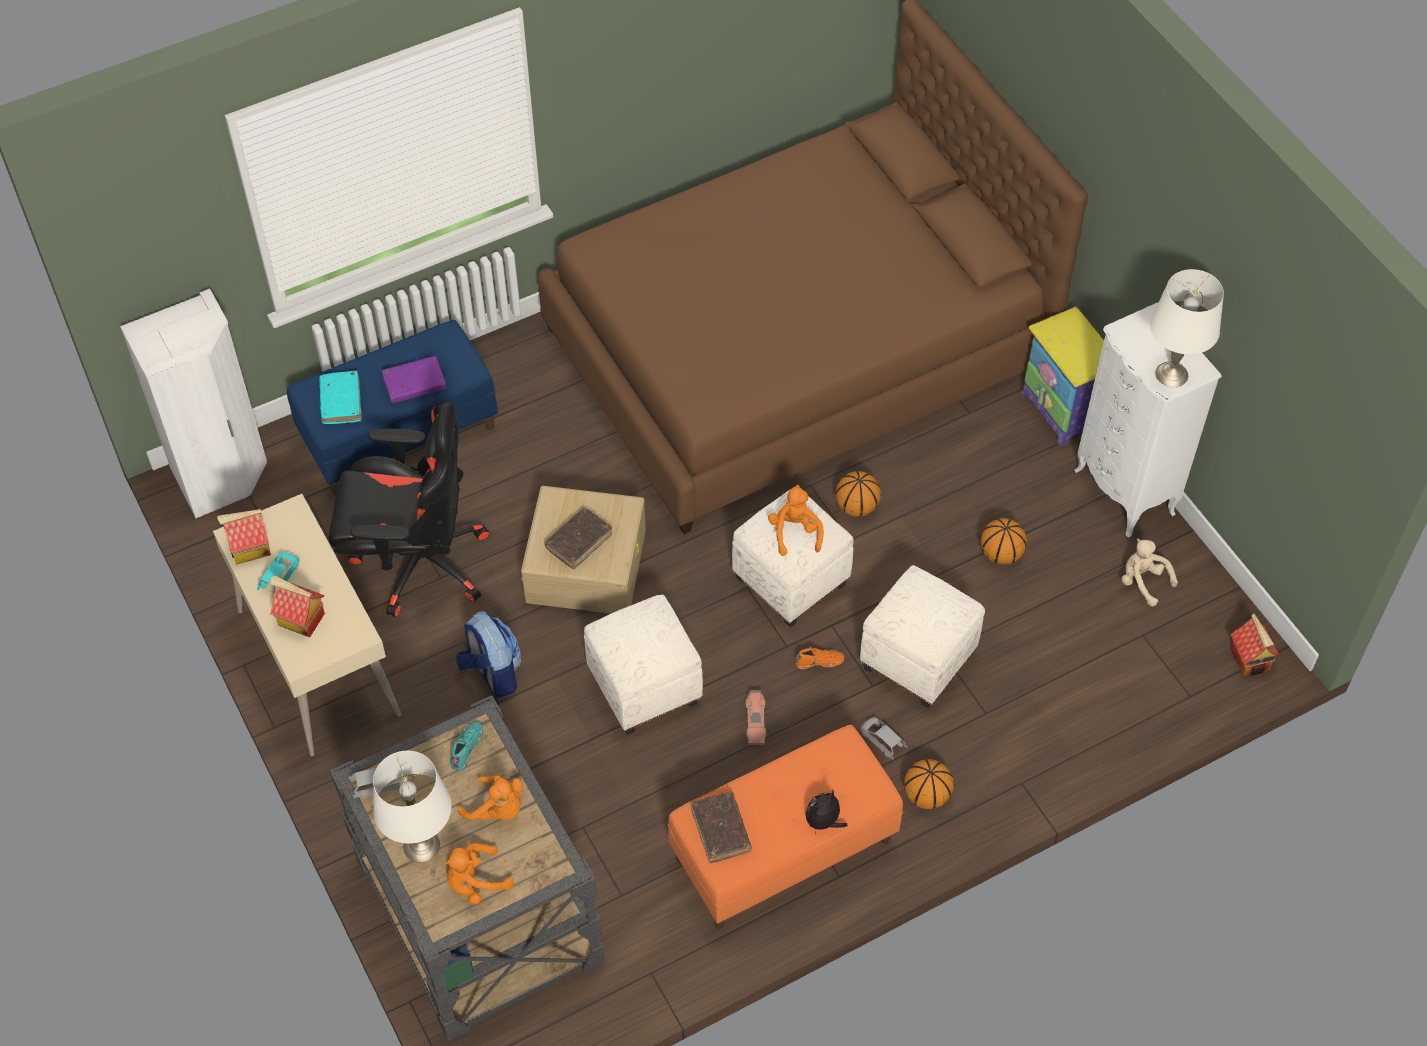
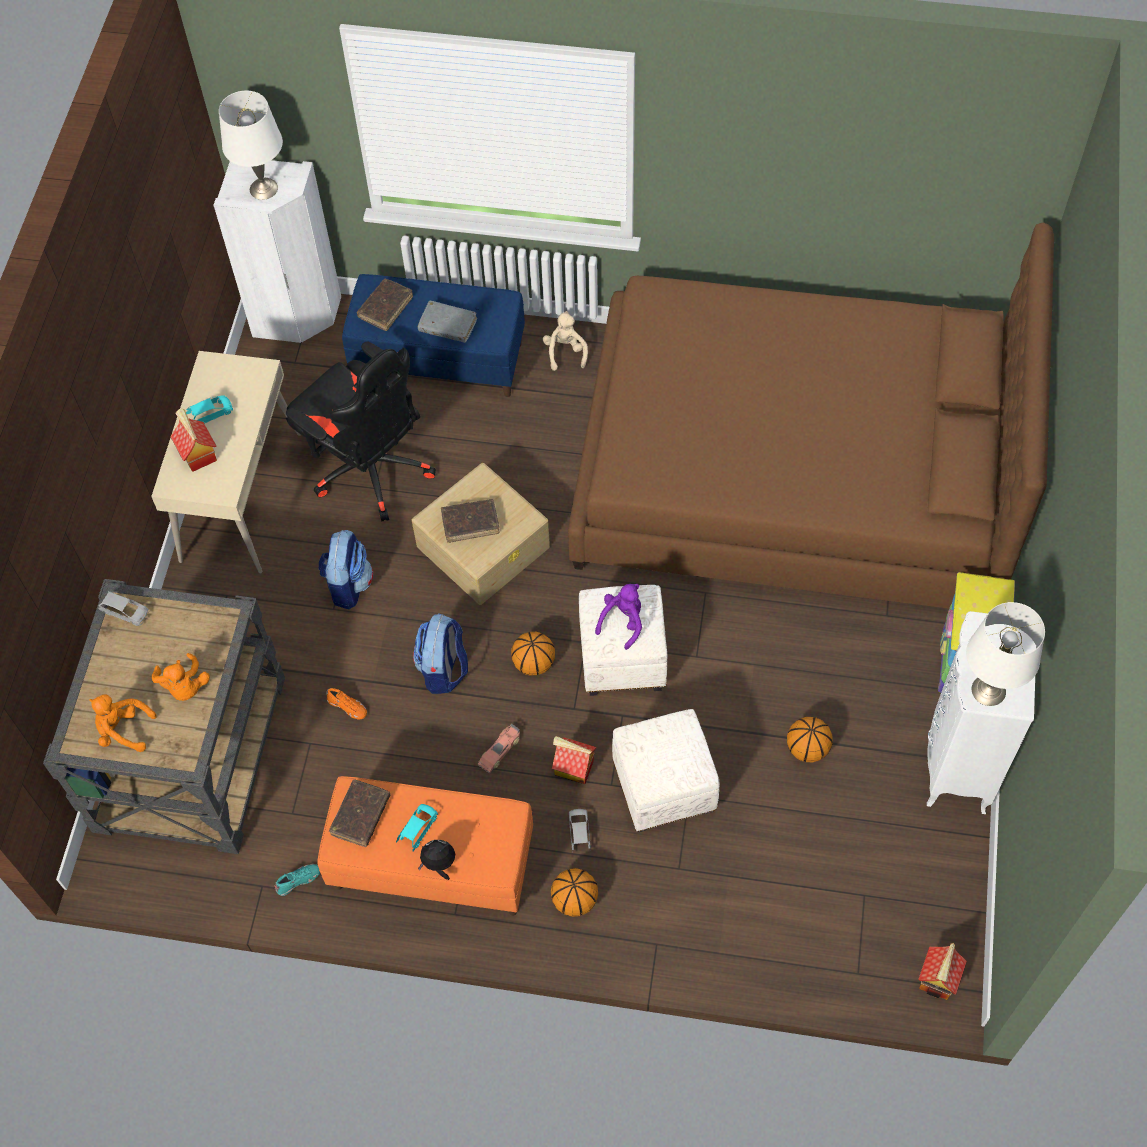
camera: 40 degrees right, 5 degrees up
(250, 548) = (210, 379): toy house -> toy house (573, 768)
(341, 402) = (385, 308): turquoise book -> brown book
(414, 384) = (448, 326): purple book -> grey book
(421, 846) = (113, 677): white table lamp -> white table lamp (263, 189)
(466, 748) = (205, 625): turquoise shoe -> turquoise shoe (298, 880)
(646, 688) = (443, 669): white ottoman -> backpack
(780, 807) = (418, 829): none -> turquoise toy car
(795, 532) = (623, 622): orange plush toy -> purple plush toy
(819, 661) = (588, 737): orange shoe -> orange shoe (348, 706)
(857, 507) = (726, 634): basketball -> basketball (533, 664)
(1143, 581) = (905, 851): beige plush toy -> beige plush toy (565, 352)

